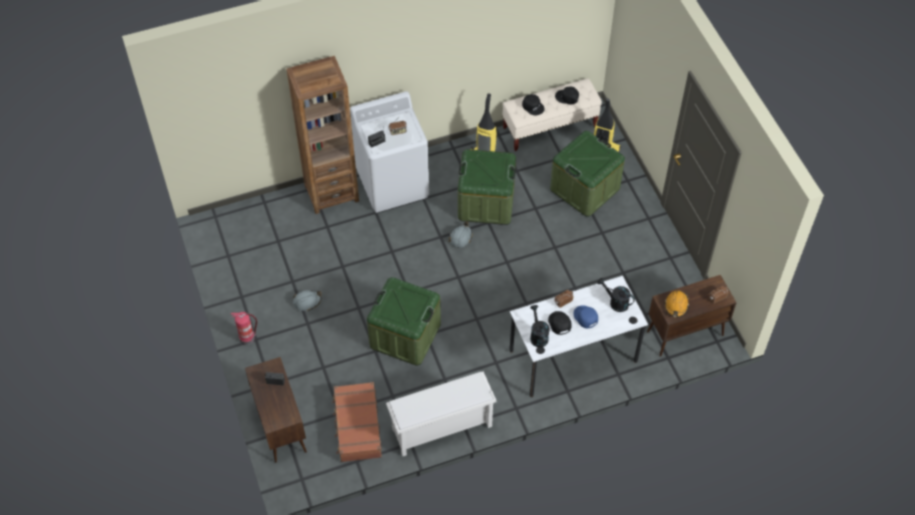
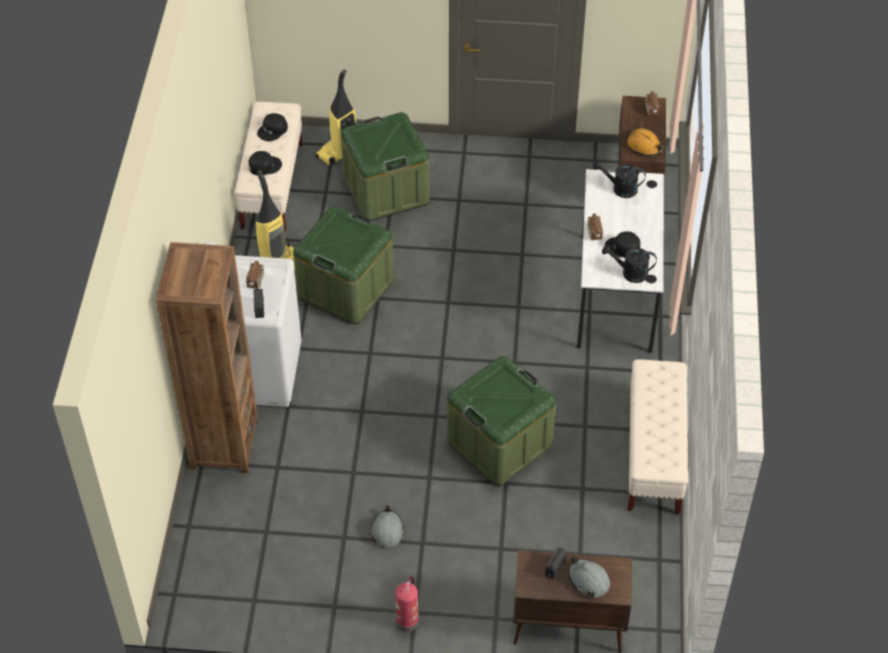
camera: 65 degrees left, 5 degrees down
(357, 426) = (609, 541): brown suitcase -> none
(441, 428) = (653, 455): white shoe rack -> beige bench
(460, 237) = (383, 333): grey hard hat -> grey hard hat (588, 580)
(585, 317) = (626, 222): blue cap -> none
(615, 302) = (620, 189): black watering can -> black watering can turned 45 degrees clockwise

